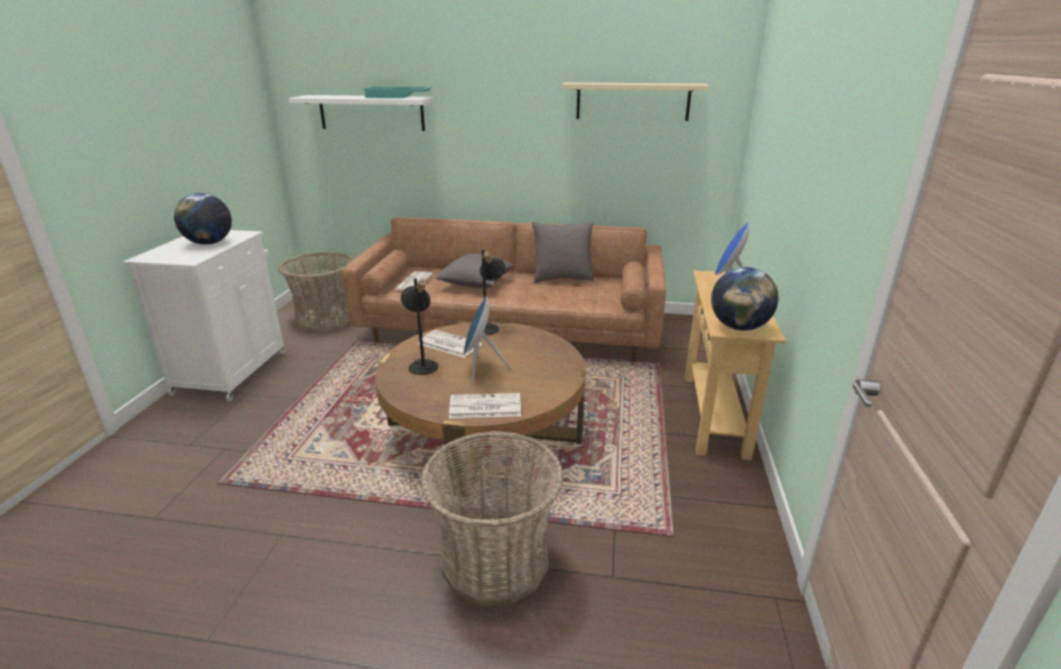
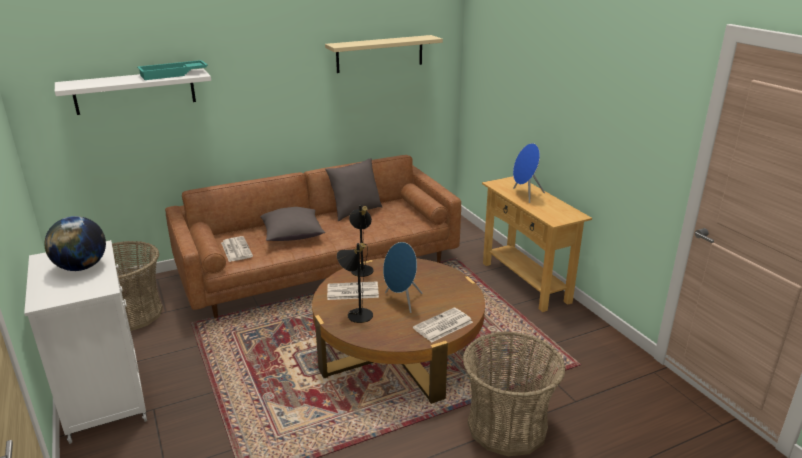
camera: 35 degrees left, 0 degrees up
(739, 327) = (560, 216): globe -> none

